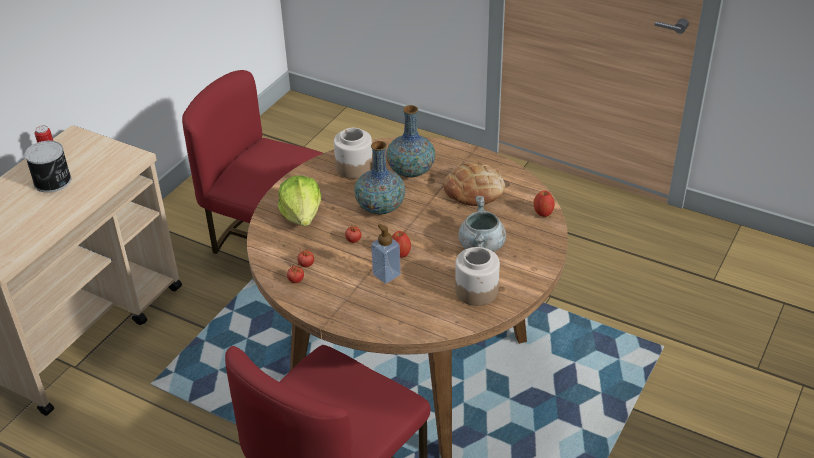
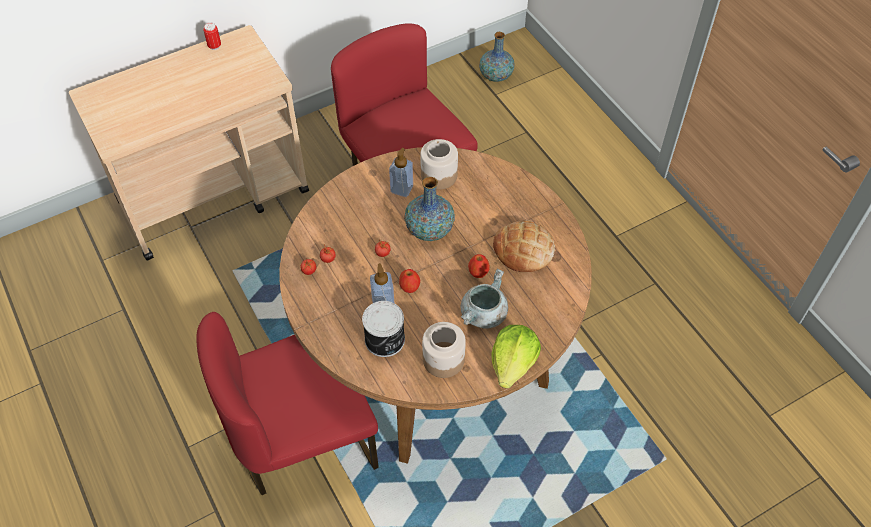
camera: 30 degrees right, 15 degrees up
(53, 181) = (199, 78): can -> can (385, 340)
(302, 215) = (361, 205): lettuce -> lettuce (513, 363)
(329, 189) = (401, 189): none -> soap dispenser
(411, 171) = (484, 203): vase -> vase (496, 76)
(543, 213) = (565, 307): apple -> apple (478, 272)

